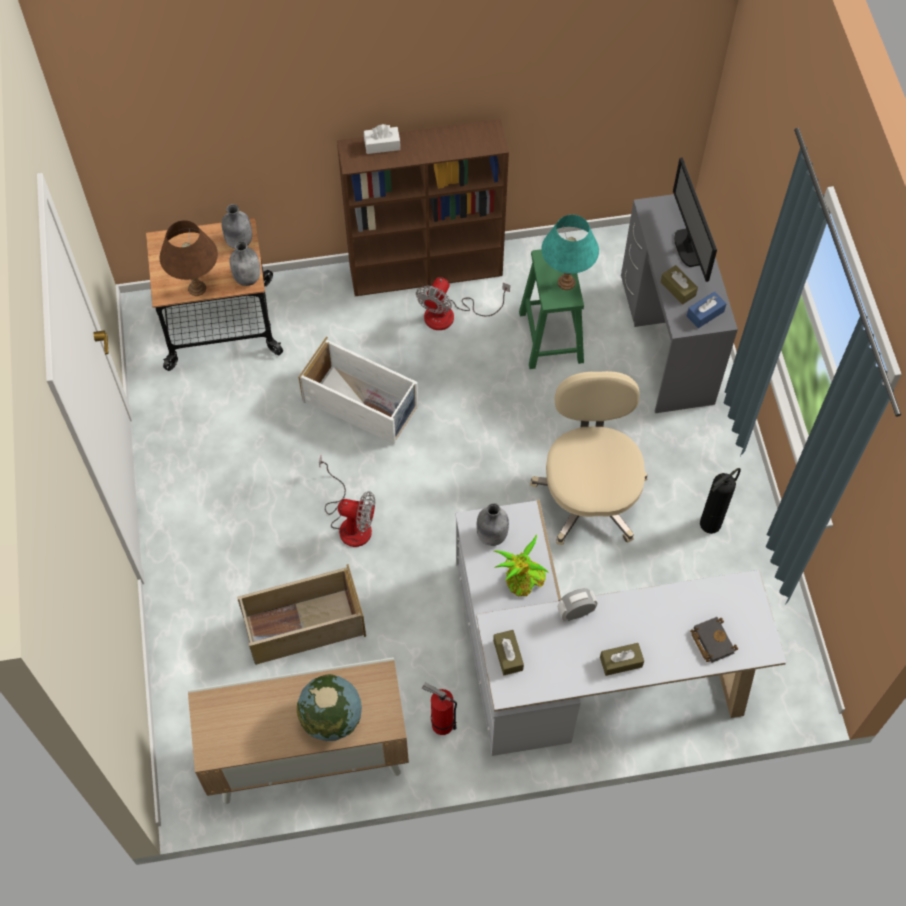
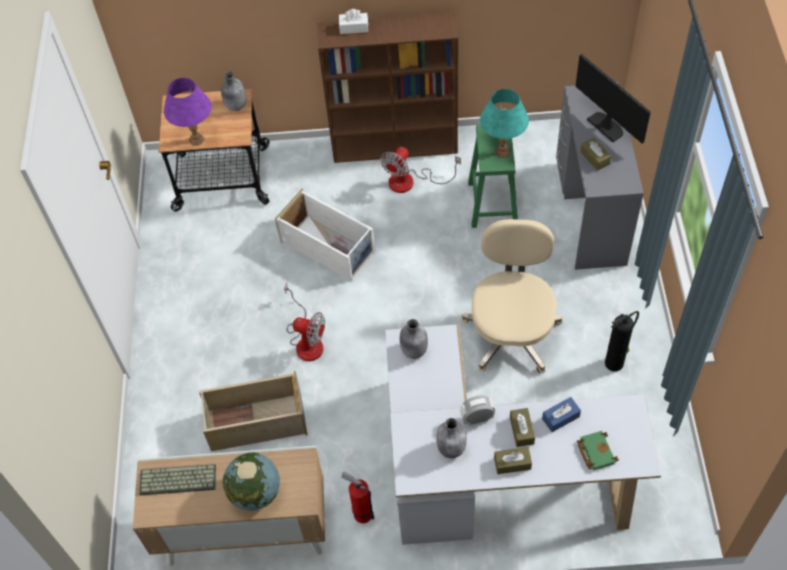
camera: 10 degrees right, 5 degrees down
(197, 289) = (196, 140): brown table lamp -> purple table lamp
(238, 712) = (177, 481): none -> keyboard
(247, 277) = (238, 133): grey bottle -> grey bottle (451, 447)
(508, 655) = (413, 450): brown tissue box -> brown tissue box (521, 430)
(522, 581) = (436, 390): potted plant -> none
(687, 248) = (606, 126): monitor -> monitor turned 150 degrees clockwise
(705, 314) = (616, 179): blue tissue box -> blue tissue box (560, 417)
(711, 641) = (595, 451): black book -> green book

